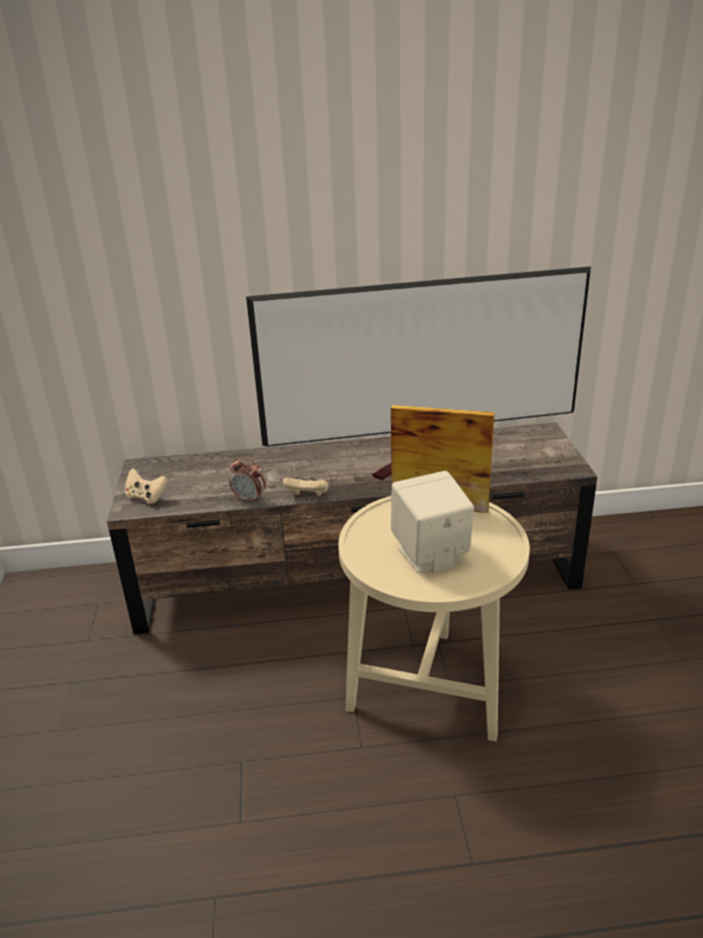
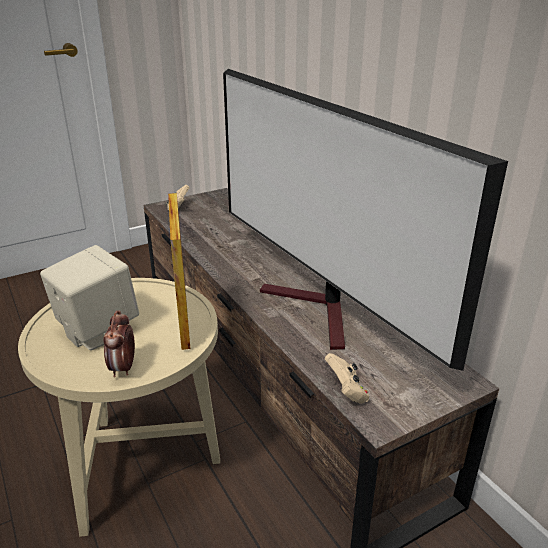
camera: 65 degrees right, 0 degrees up
(249, 499) = (194, 242): alarm clock -> alarm clock (123, 368)
(308, 496) = (212, 264): beige game controller -> beige game controller (347, 392)

